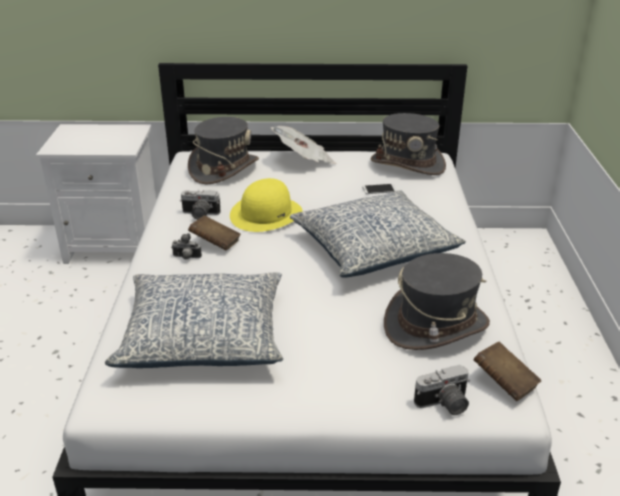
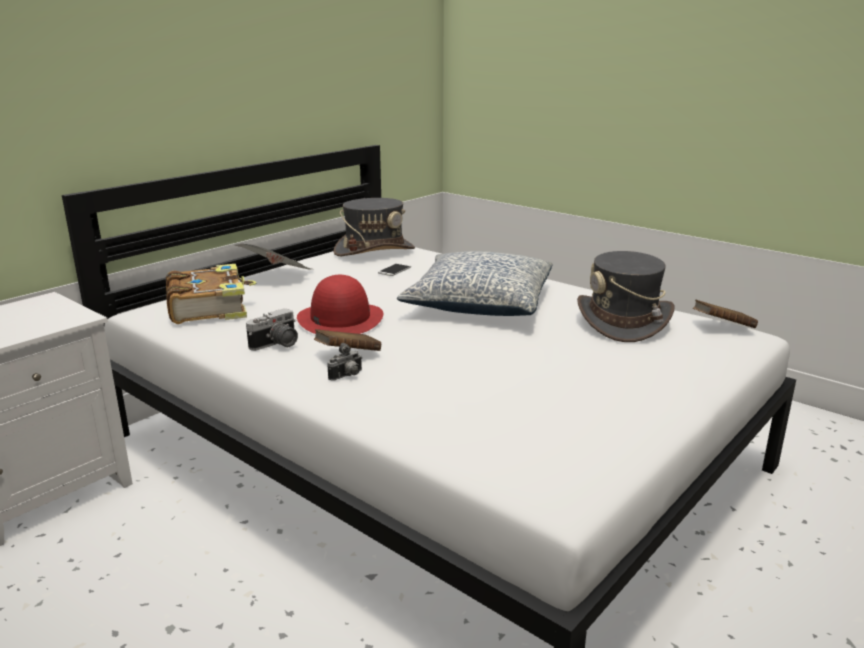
camera: 50 degrees left, 10 degrees down
(204, 336) = (508, 412): pillow -> none
(223, 168) = (209, 307): grey hat -> book
(266, 213) = (340, 318): yellow hat -> red hat
(444, 405) = (728, 354): camera -> none

